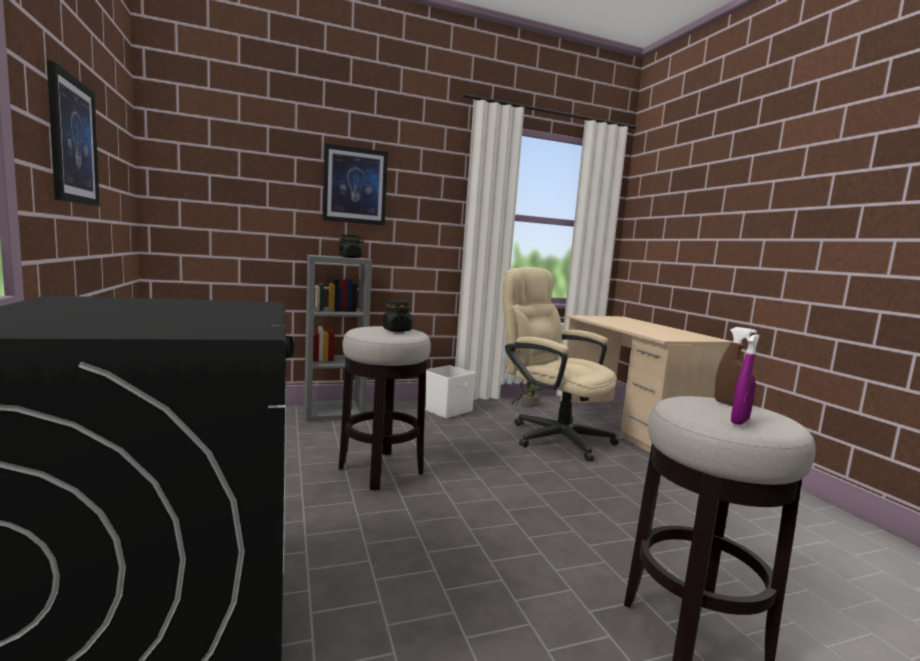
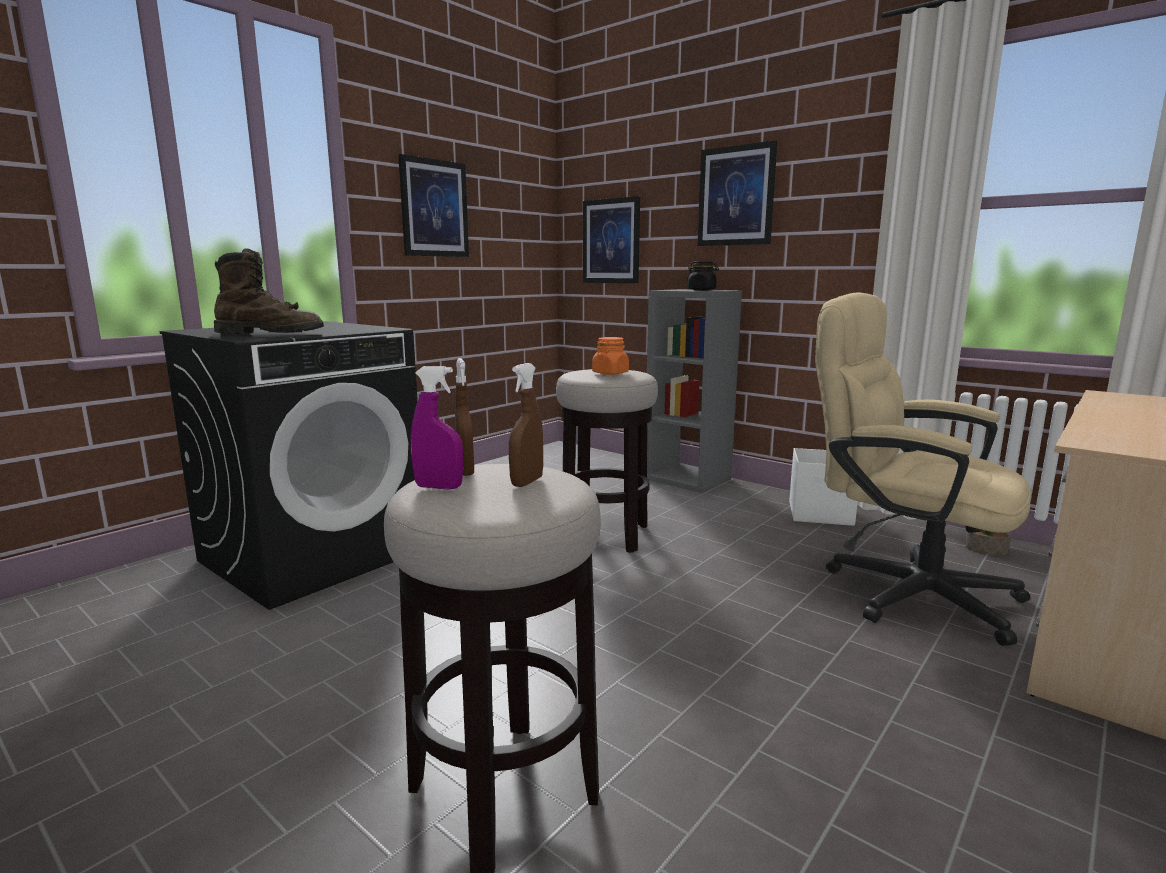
camera: 60 degrees right, 5 degrees up
(209, 323) = (271, 334): none -> brown boot
(221, 204) = (611, 241): none -> picture
(396, 330) = (610, 373): black jar -> orange jar
(551, 435) = (902, 590): beige office chair -> beige office chair turned 60 degrees counterclockwise
(698, 410) = (465, 471): none -> brown spray bottle

